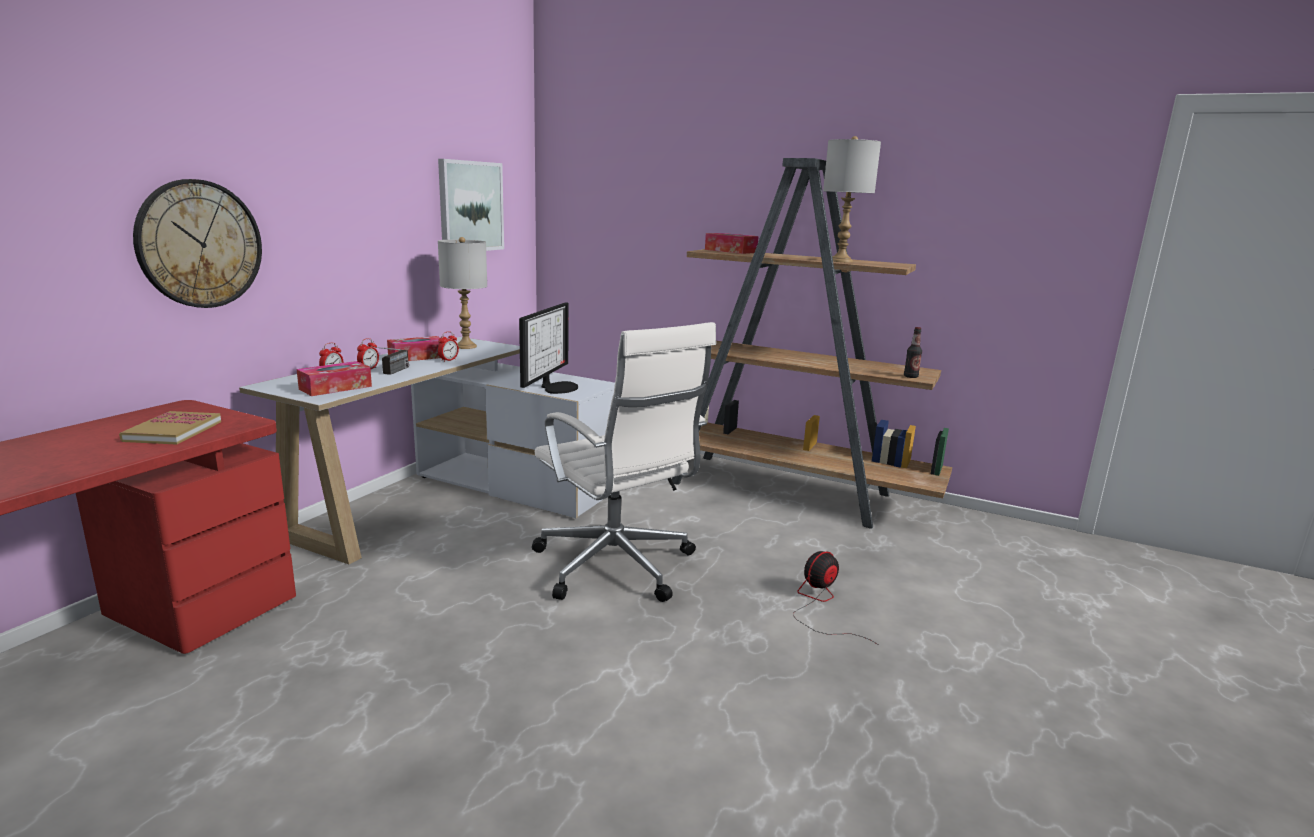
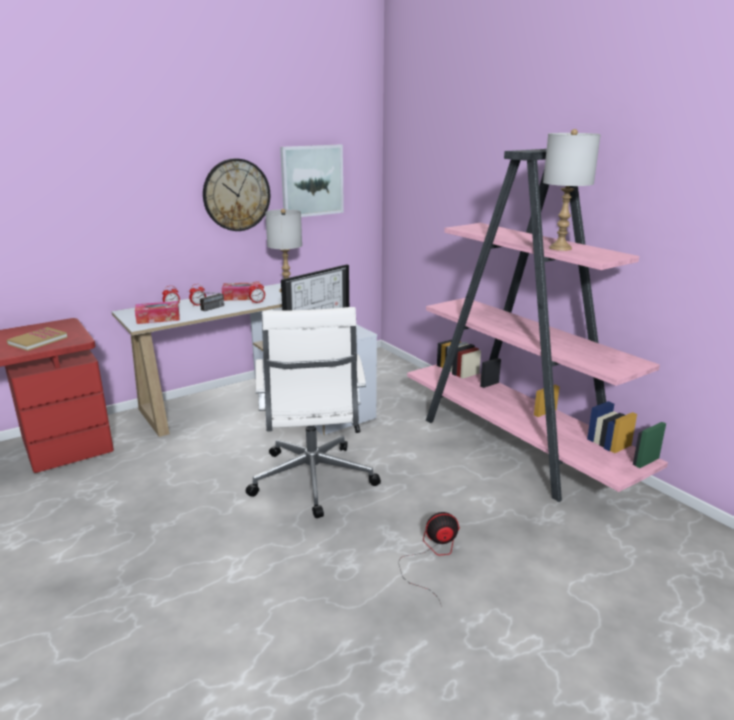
camera: 30 degrees right, 5 degrees up
(200, 244) = (85, 220): wall clock -> wall clock (236, 195)
(730, 251) = (486, 228): tissue box -> none
(783, 490) = (516, 446): brown bookcase -> pink bookcase
(910, 376) = (607, 368): bottle -> none

